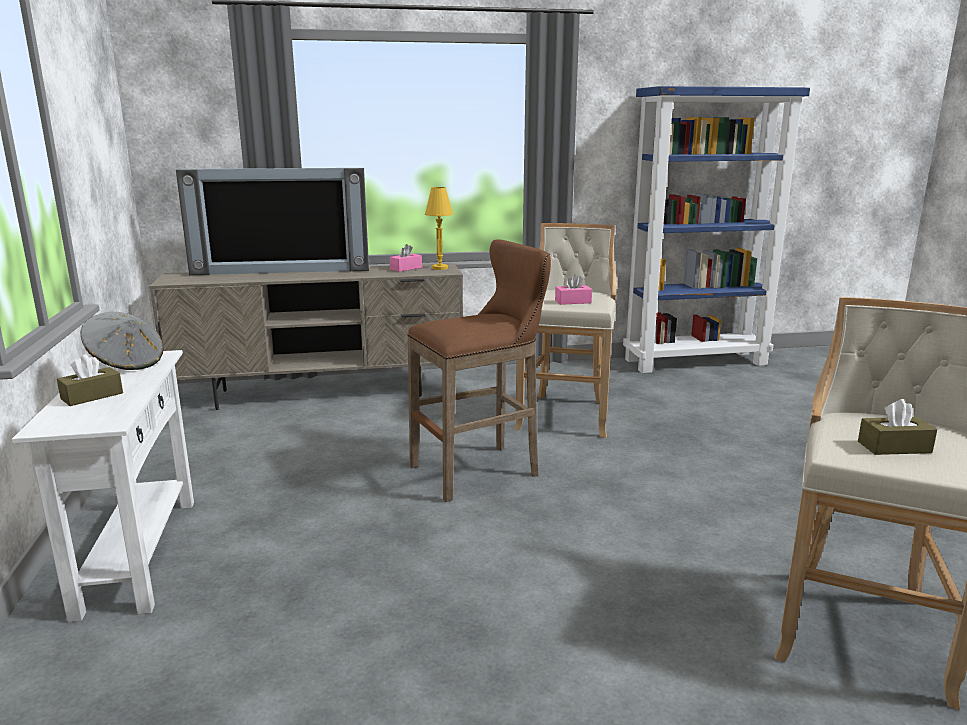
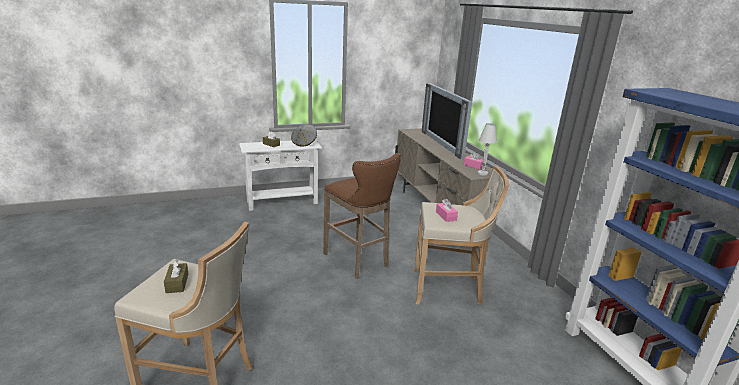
camera: 80 degrees right, 5 degrees up
(439, 268) = (482, 173): yellow table lamp -> white table lamp

